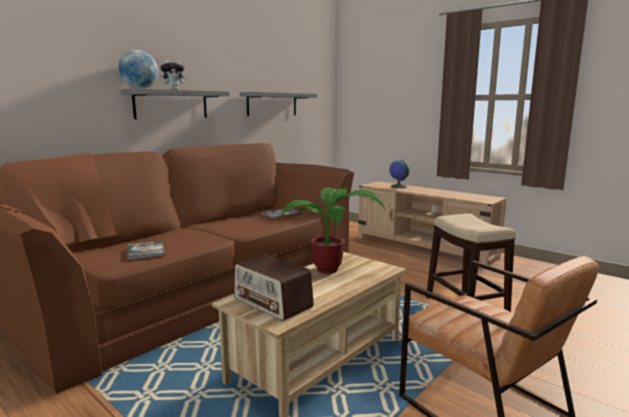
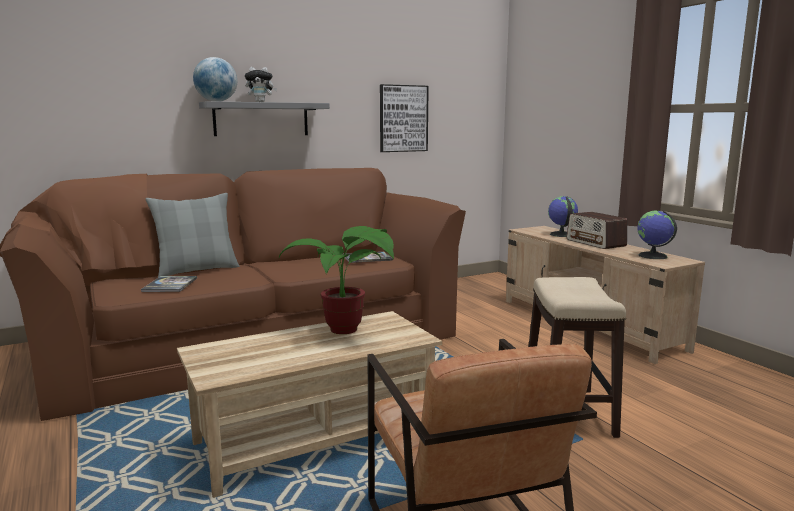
camera: 20 degrees right, 0 degrees up
(149, 236) = (197, 270): none -> grey pillow
(272, 104) = (403, 118): grey shelf -> picture
(273, 303) = (235, 357): radio -> radio (595, 243)
(473, 196) = (652, 256): none -> globe

